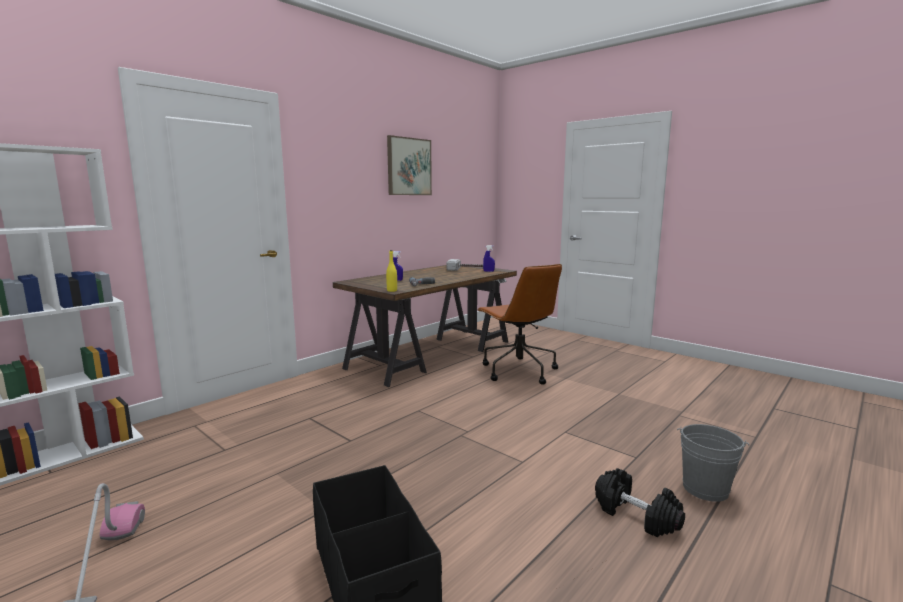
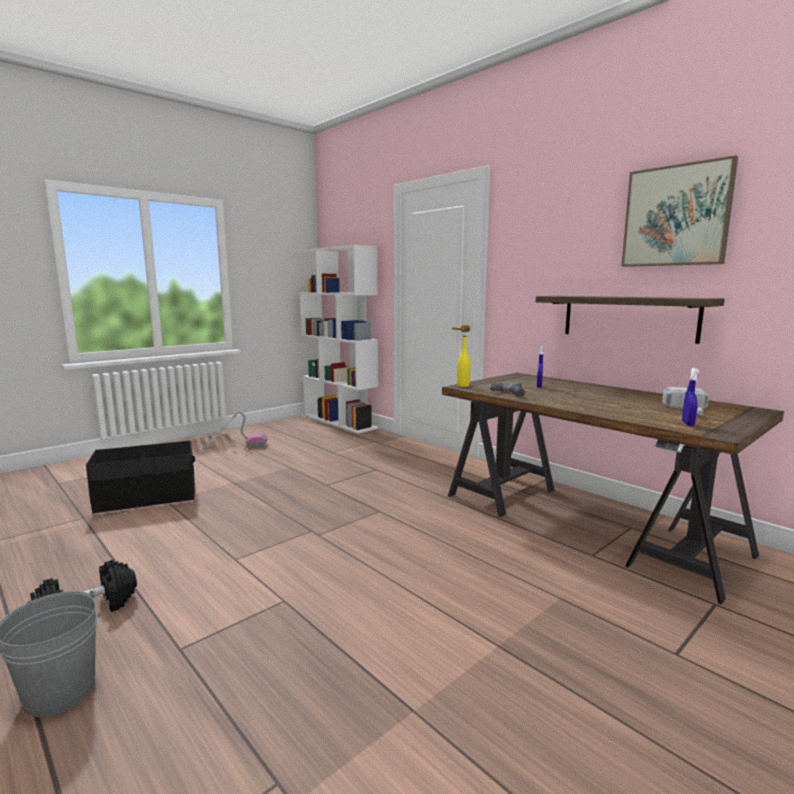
camera: 95 degrees right, 0 degrees up
(393, 227) = (628, 317): none -> shelf
(518, 371) = (529, 593): brown office chair -> none

